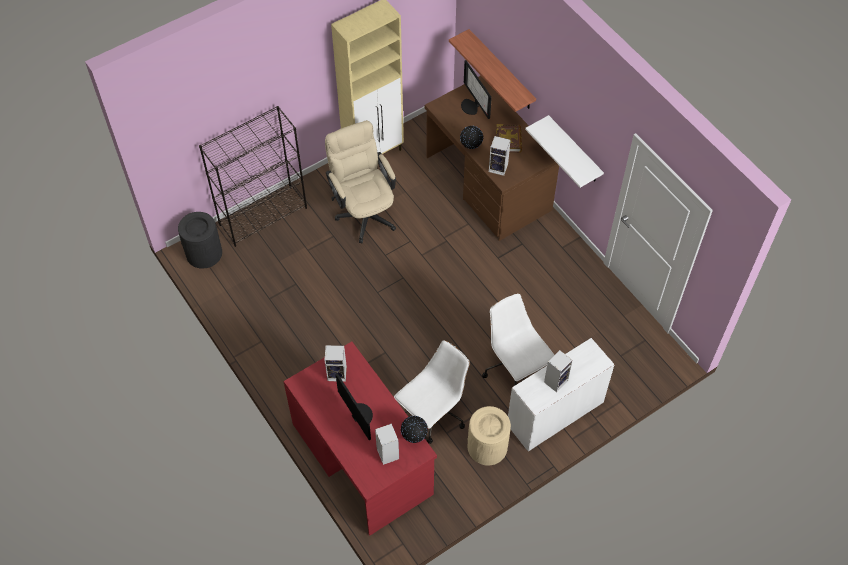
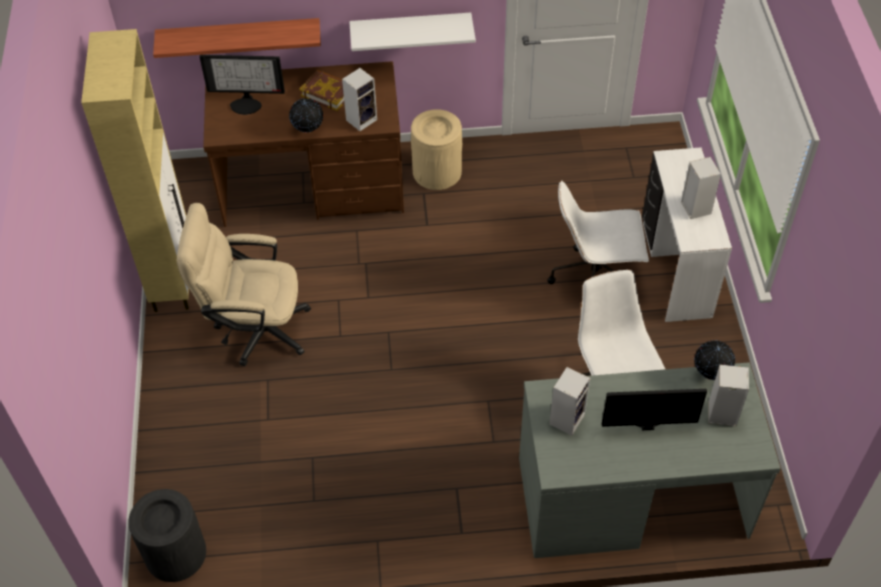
camera: 60 degrees left, 5 degrees down
(263, 216) = (170, 448): black bookcase -> none
(362, 457) = (630, 495): red desk -> grey desk
(487, 447) = (685, 355): beige trash can -> beige trash can (437, 172)

